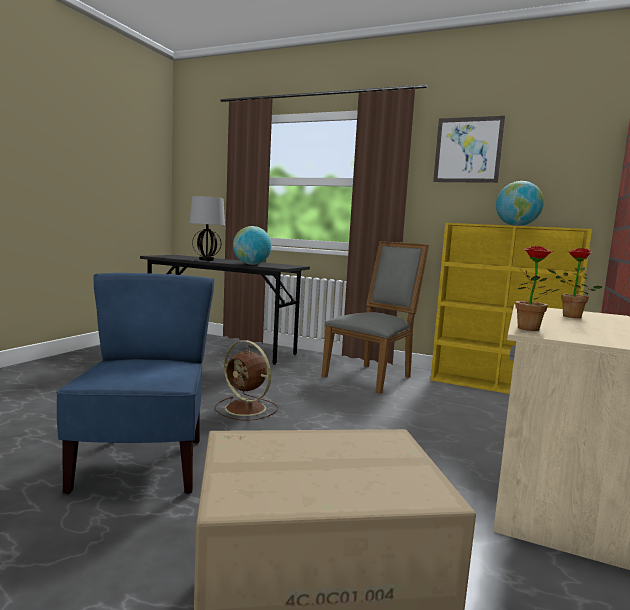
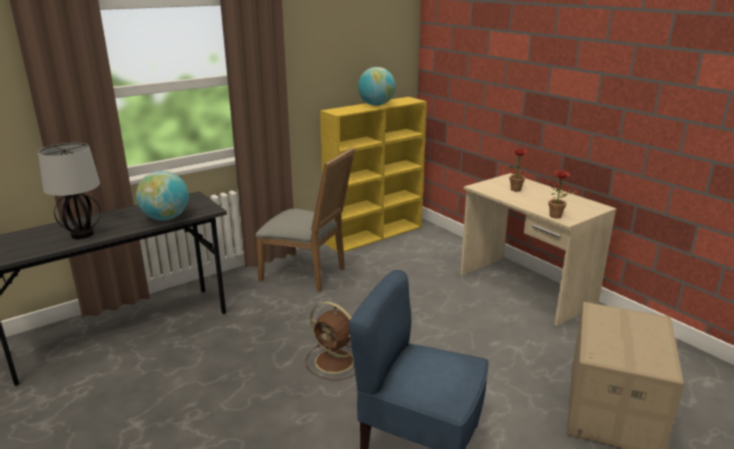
camera: 60 degrees left, 15 degrees up
(247, 409) = (336, 362): brown fan -> brown fan turned 60 degrees clockwise
(372, 376) = (308, 274): grey chair -> grey chair turned 135 degrees clockwise
(468, 150) = (322, 37): picture -> none

